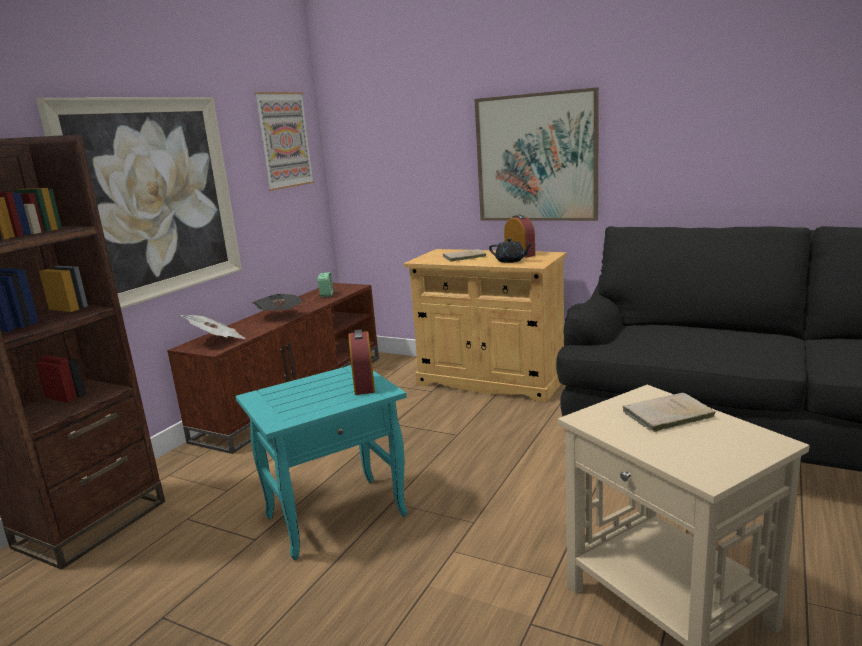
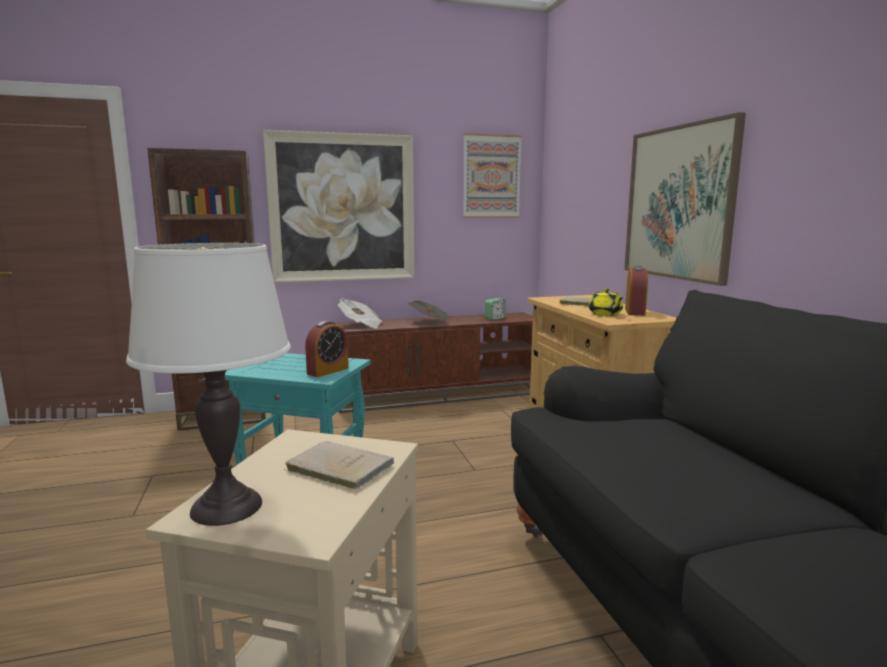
camera: 45 degrees right, 5 degrees down
(510, 261) = (605, 314): black teapot -> yellow teapot
(702, 462) = (227, 507): none -> white table lamp

